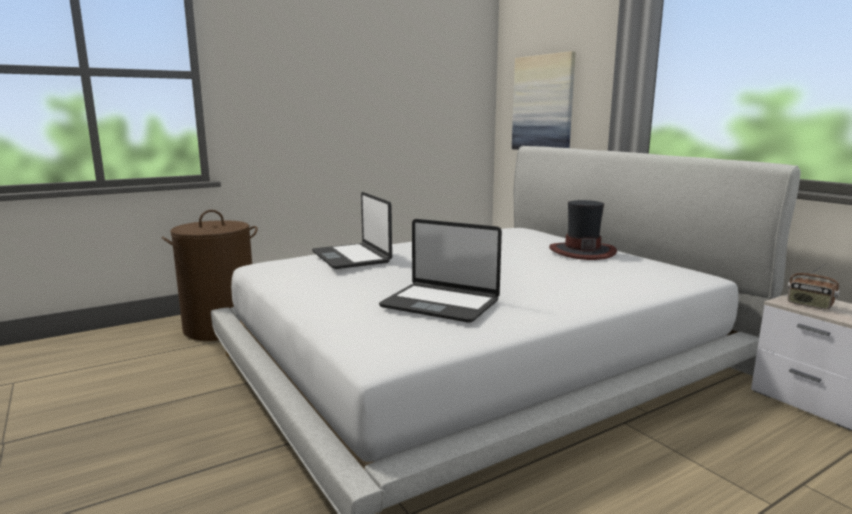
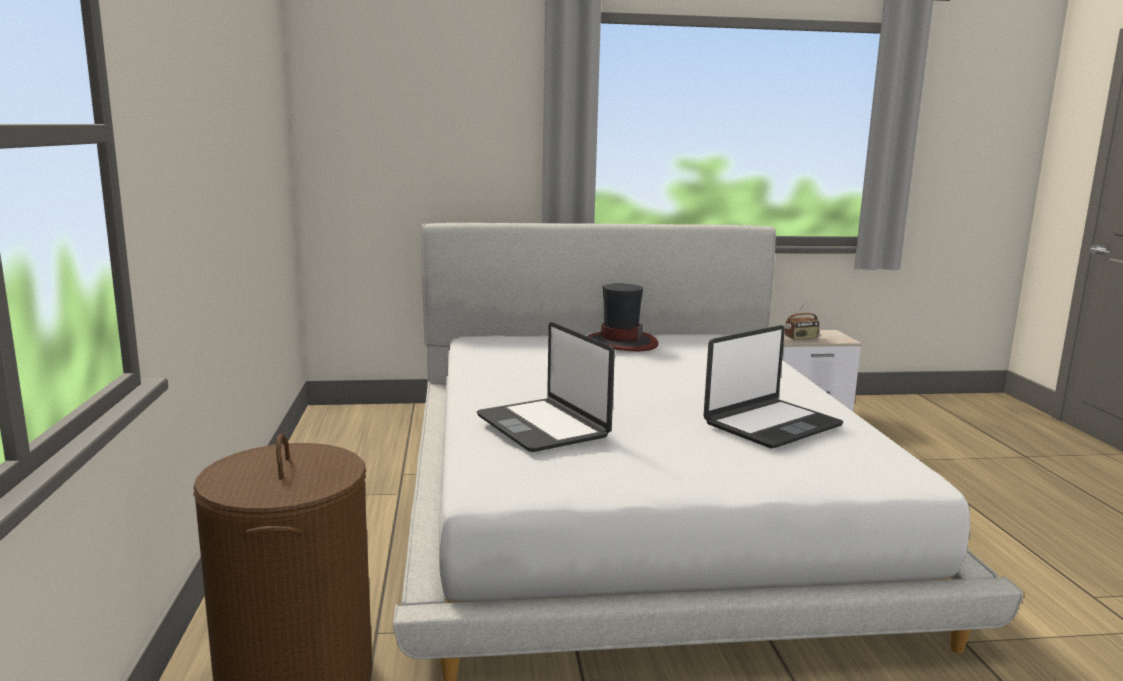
camera: 65 degrees left, 0 degrees up
(352, 257) = (543, 426): laptop -> laptop turned 60 degrees clockwise
(543, 104) = (404, 161): picture -> none

